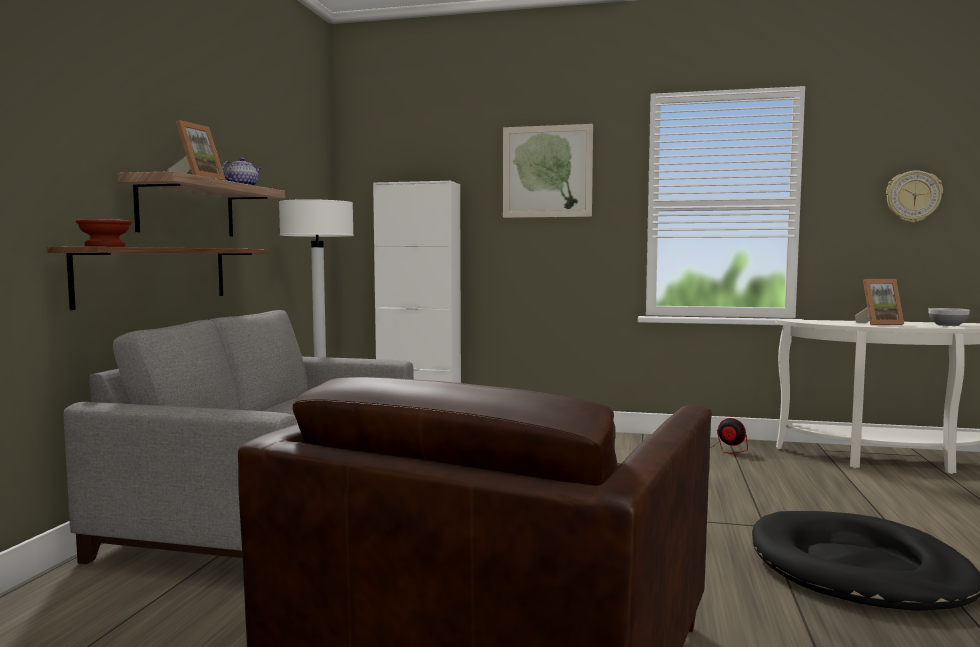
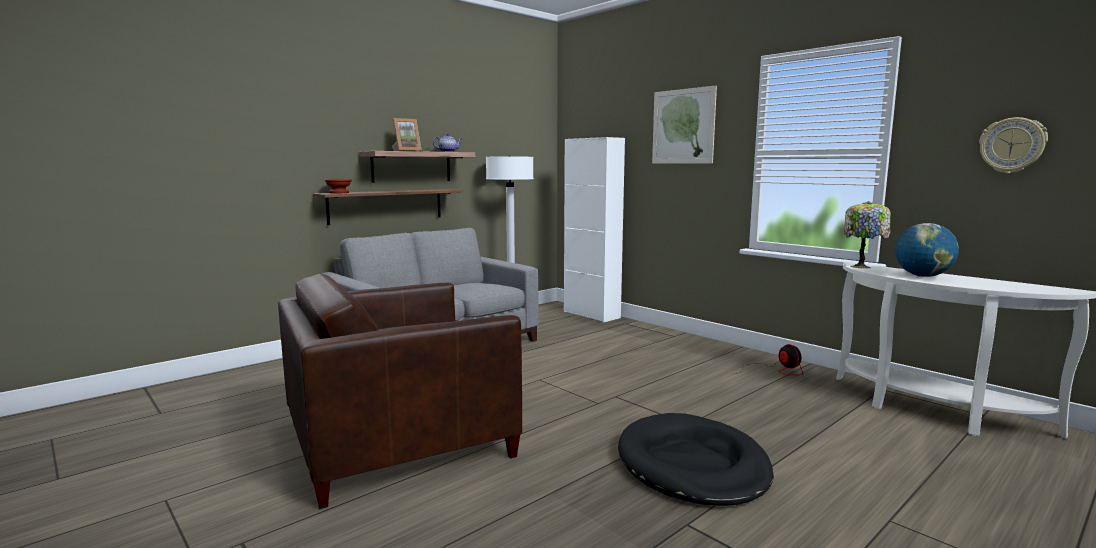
camera: 35 degrees right, 5 degrees up
(807, 321) = (862, 267): none -> table lamp
(878, 324) = (922, 276): picture frame -> globe
(948, 325) = (1000, 285): bowl -> none

